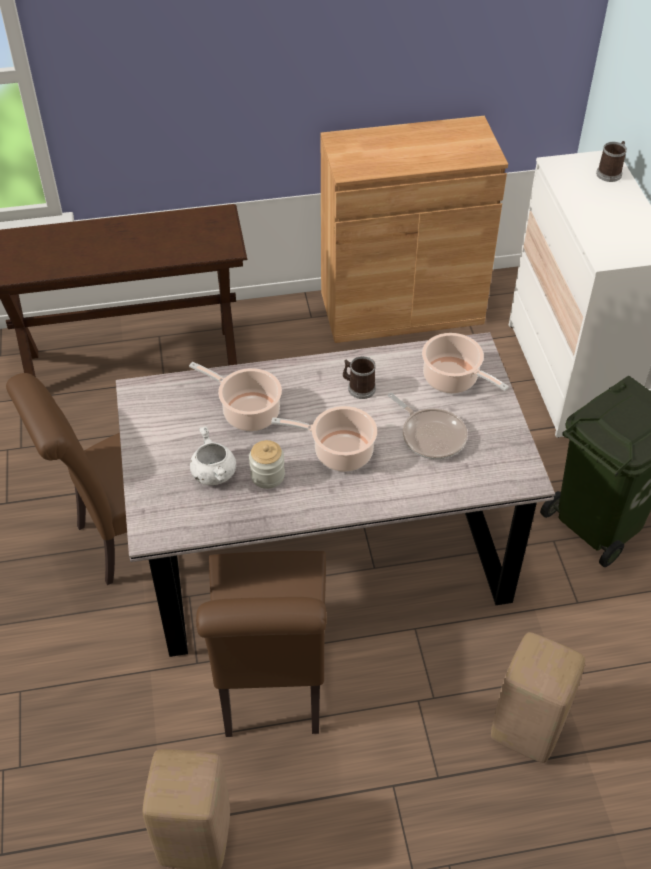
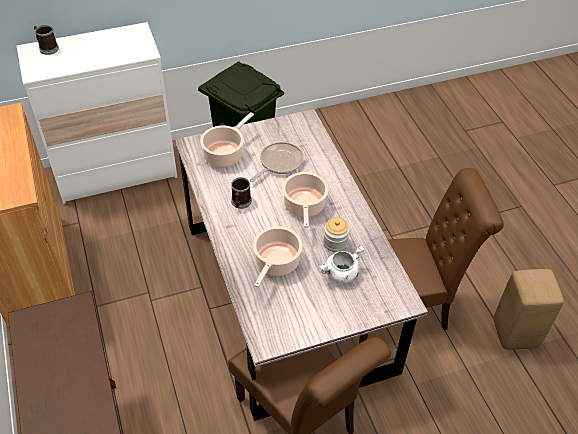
camera: 100 degrees left, 0 degrees up
(527, 730) = (394, 188): beige stool -> none

